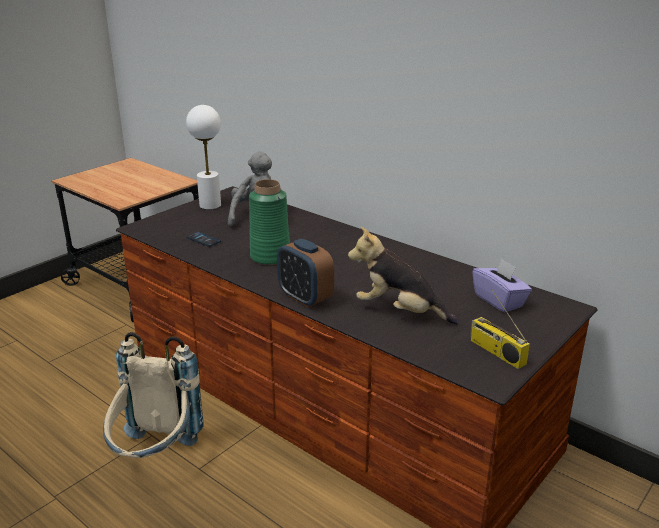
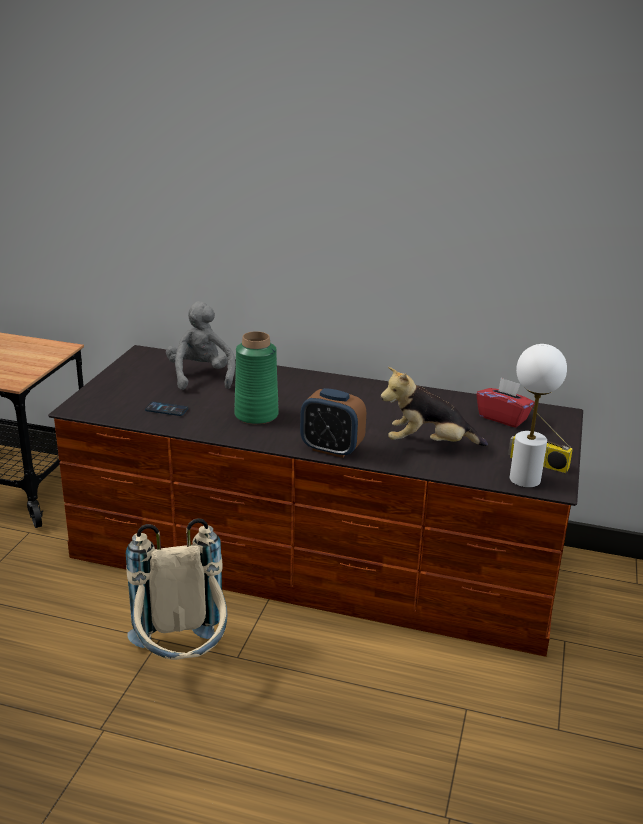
camera: 25 degrees left, 0 degrees up
(210, 205) = (133, 370): white table lamp -> white table lamp (524, 479)
(499, 300) = (503, 418): purple tissue box -> red tissue box

